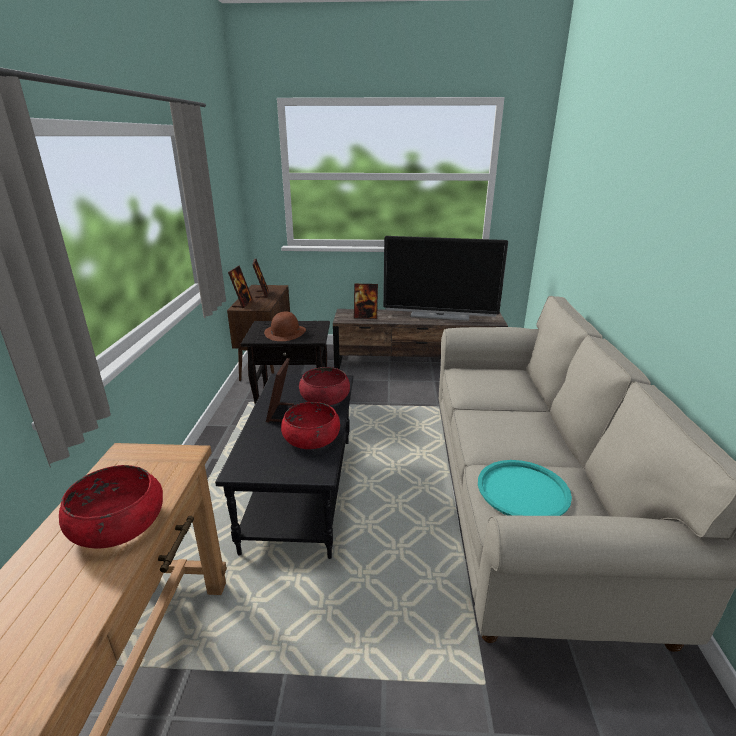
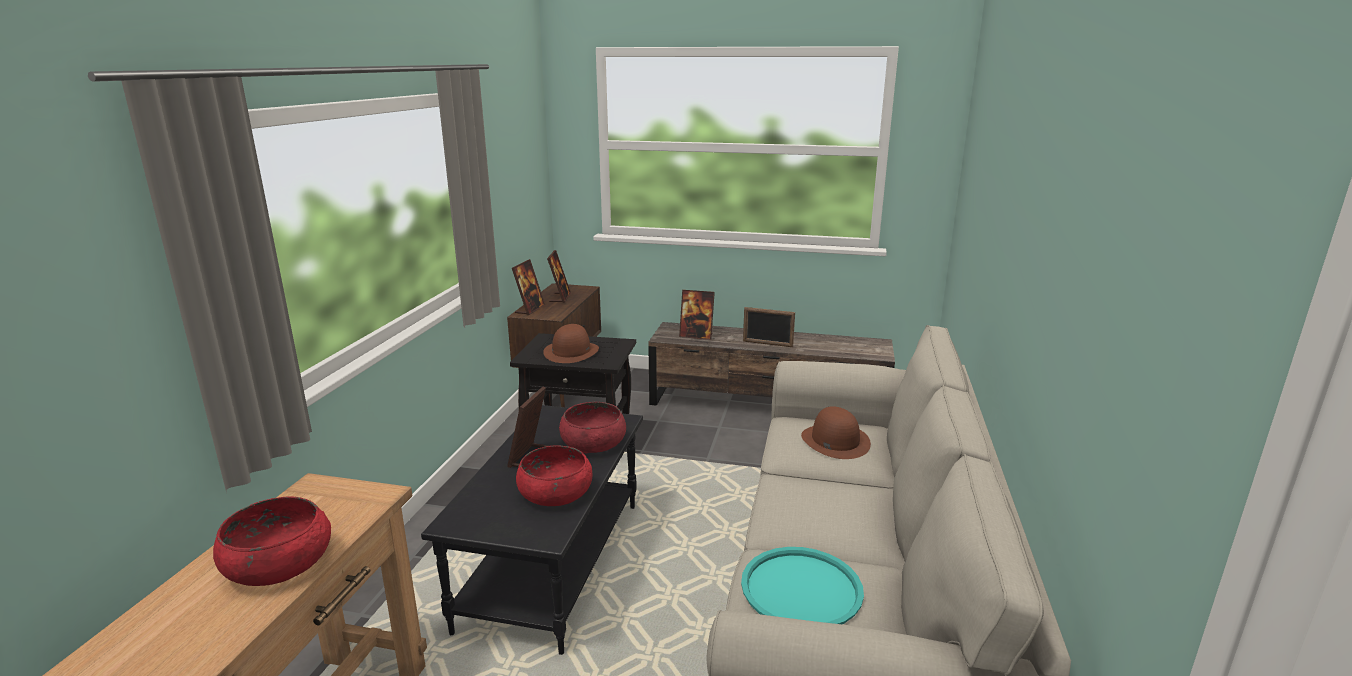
camera: 10 degrees right, 5 degrees down
(417, 319) = (767, 344): none -> picture frame
(439, 315) = (801, 340): television -> none
(496, 382) = (835, 441): none -> brown hat

